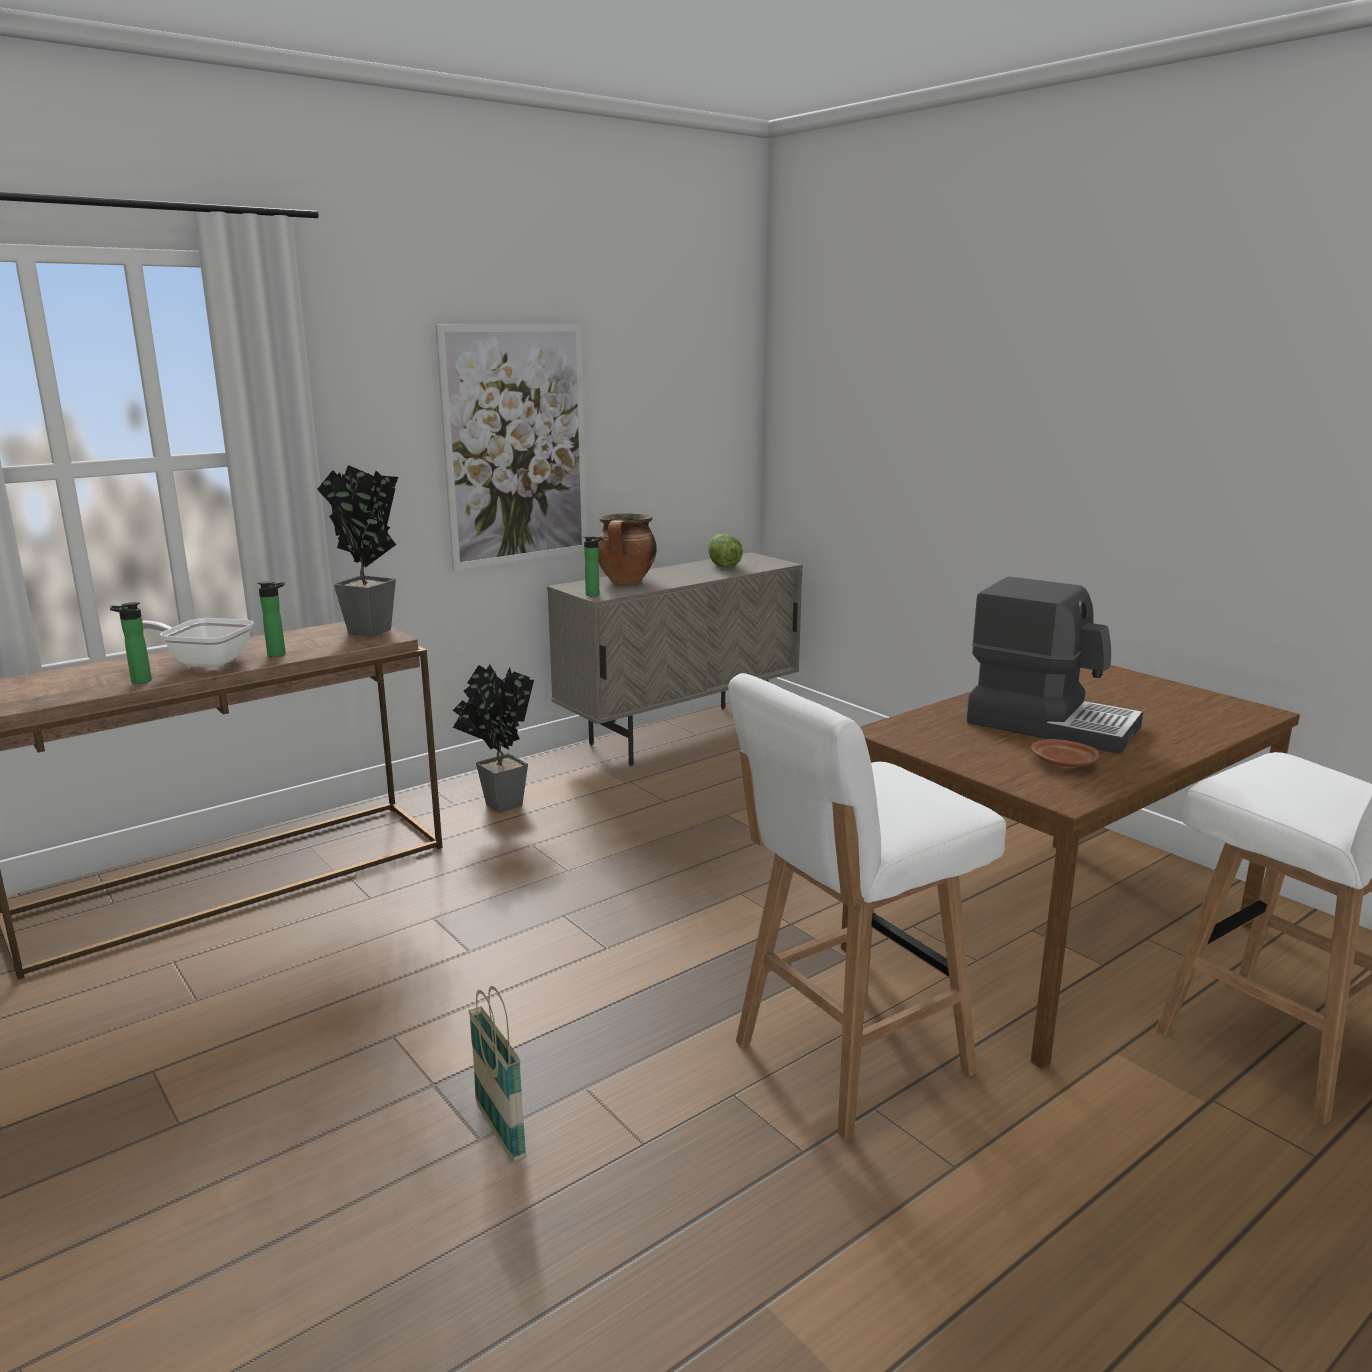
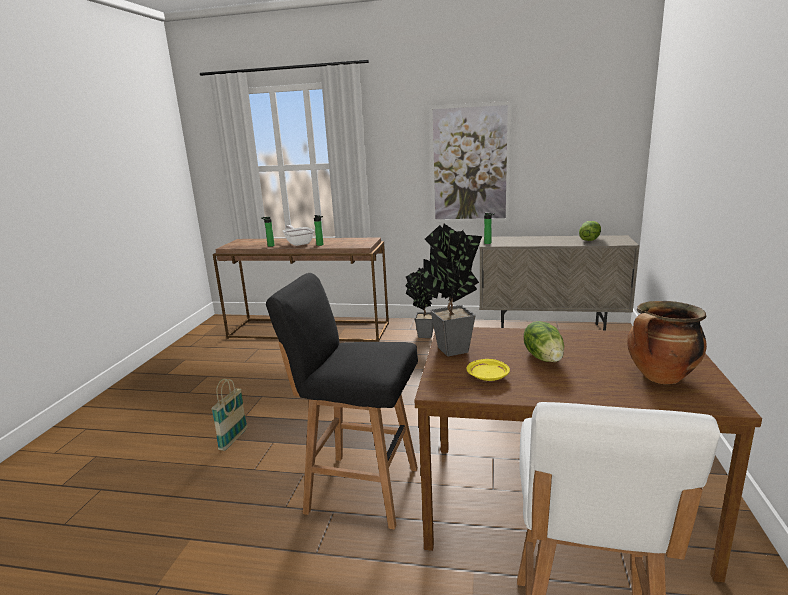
camera: 50 degrees right, 0 degrees up
(372, 633) = (363, 243): potted plant -> potted plant (452, 352)
(626, 582) = (518, 240): cooking pot -> cooking pot (660, 378)
(848, 1059) = (360, 489): white stool -> black stool
(1051, 724) = (544, 357): coffee machine -> lettuce
(1064, 764) = (488, 377): brown plate -> yellow plate

